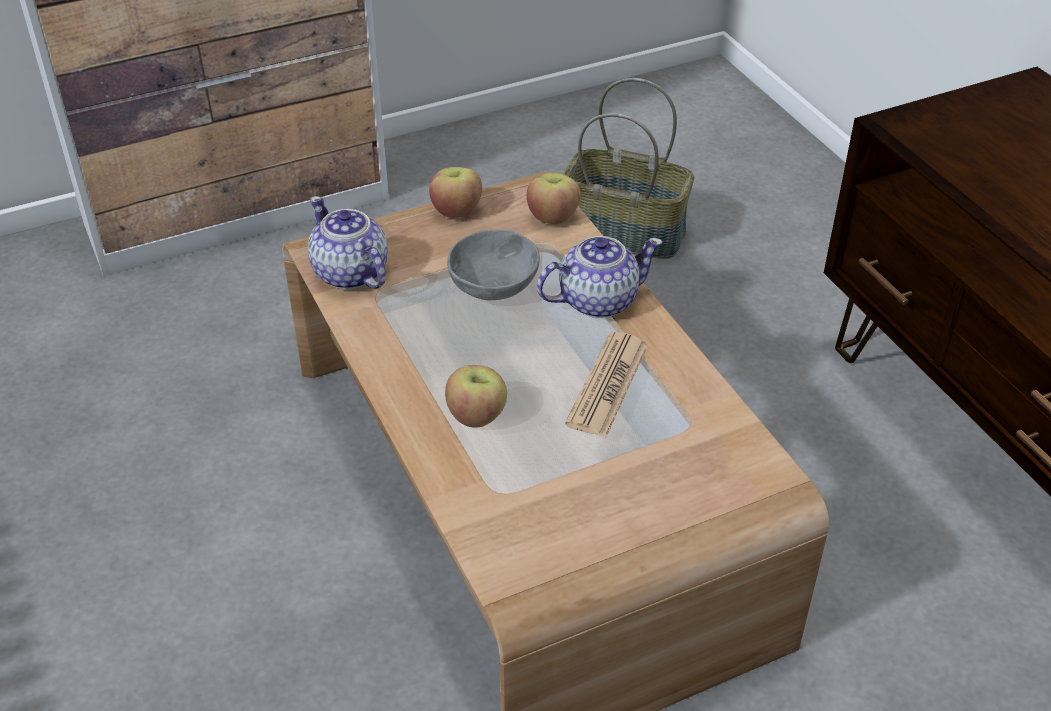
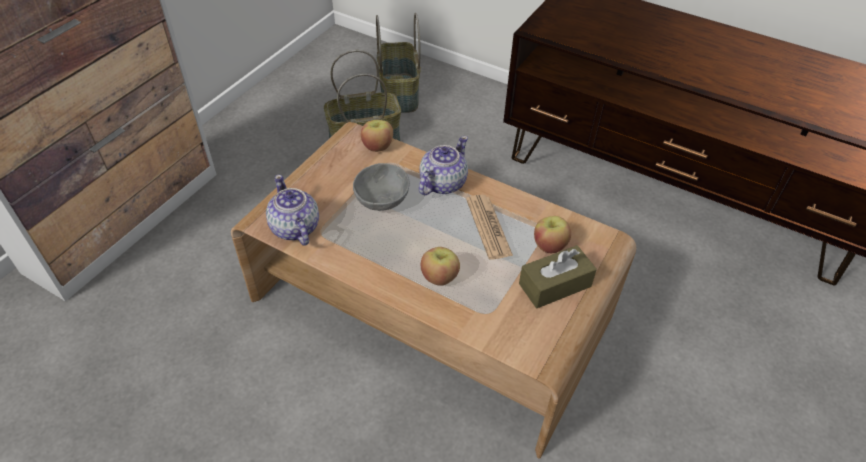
camera: 35 degrees left, 5 degrees up
(350, 274) = (294, 228): teapot -> teapot turned 45 degrees clockwise
(456, 210) = (321, 164): apple -> apple (549, 245)
(629, 504) = (555, 285): none -> brown tissue box
(732, 185) = (398, 93): none -> basket

